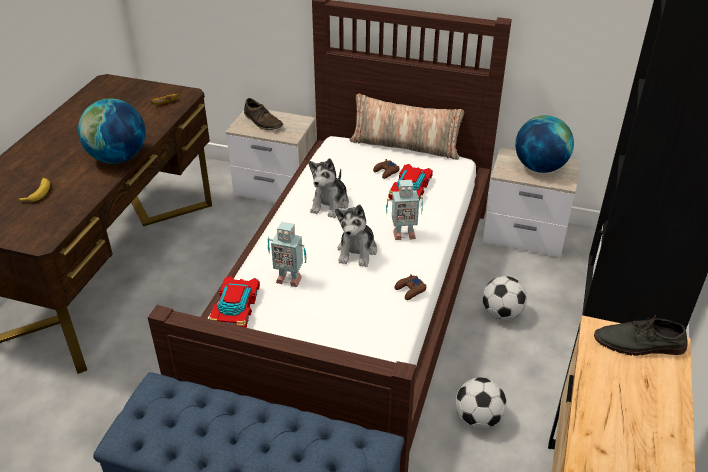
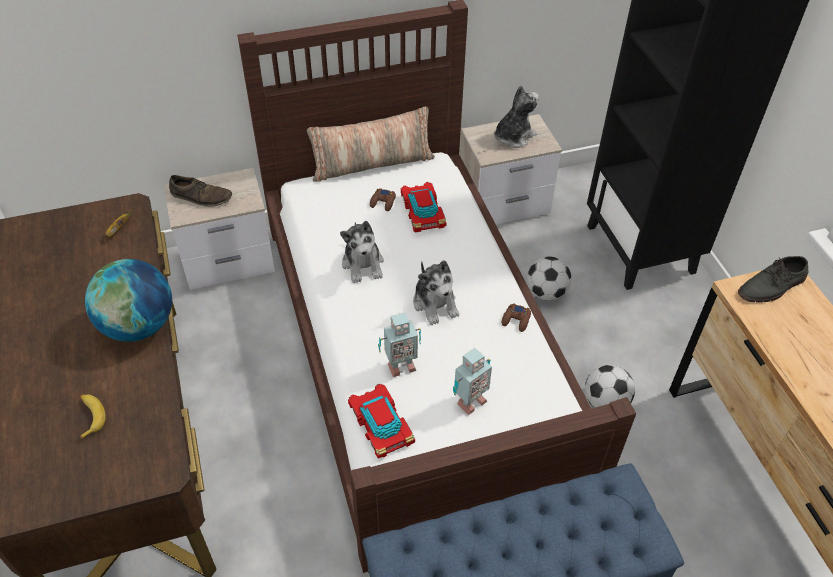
camera: 35 degrees left, 10 degrees up
(403, 234) = (459, 264): toy robot -> toy robot (469, 402)
(539, 167) = (513, 137): globe -> plush toy

